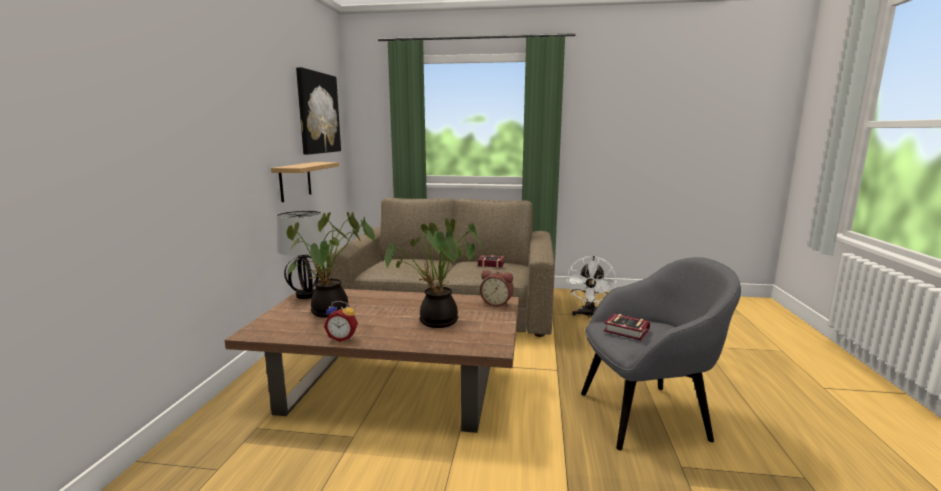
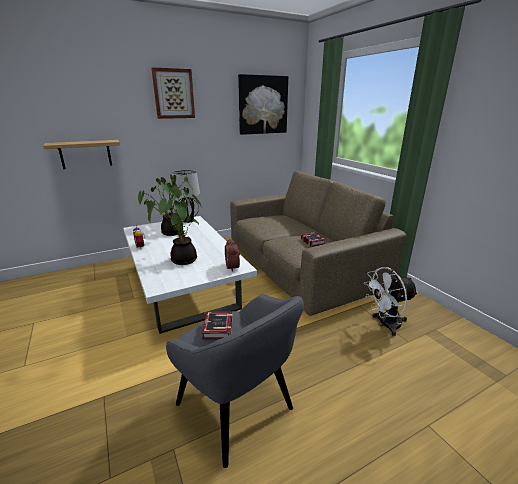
camera: 55 degrees right, 10 degrees up
(237, 87) = (173, 94): none -> picture
(295, 181) = (228, 151): shelf -> shelf (85, 154)
(393, 387) = (186, 288): brown coffee table -> white coffee table

